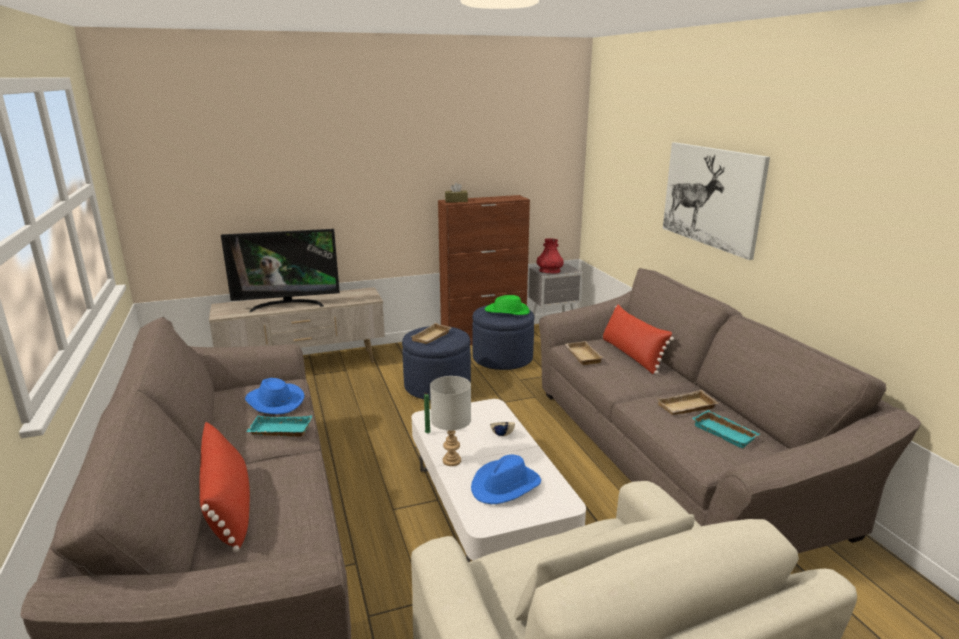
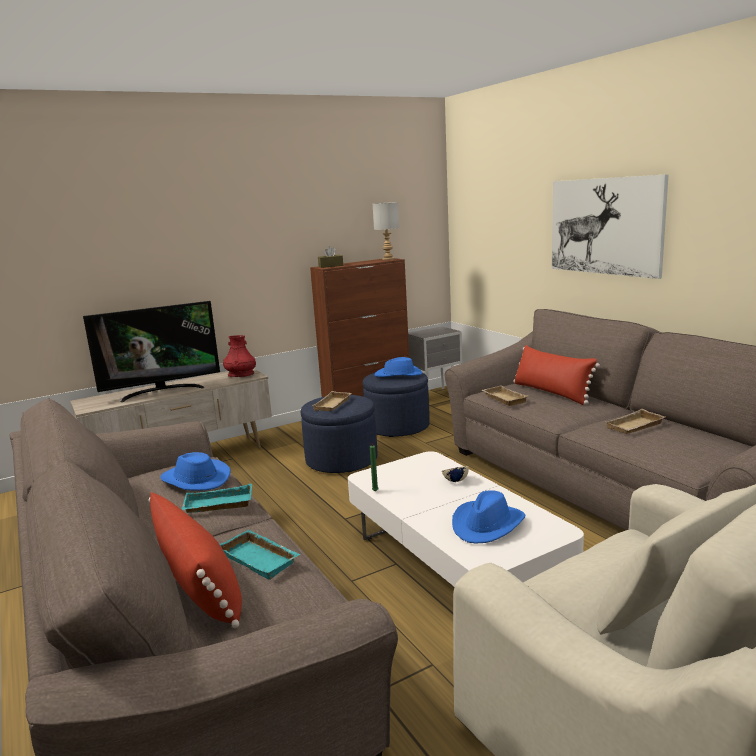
camera: 10 degrees left, 5 degrees down
(452, 461) = (416, 512): grey table lamp -> grey table lamp (388, 259)
(507, 311) = (398, 375): green hat -> blue hat
(549, 271) = (428, 334): red vase -> red vase (241, 375)
(726, 432) = (687, 441): turquoise tray -> turquoise tray (261, 558)

